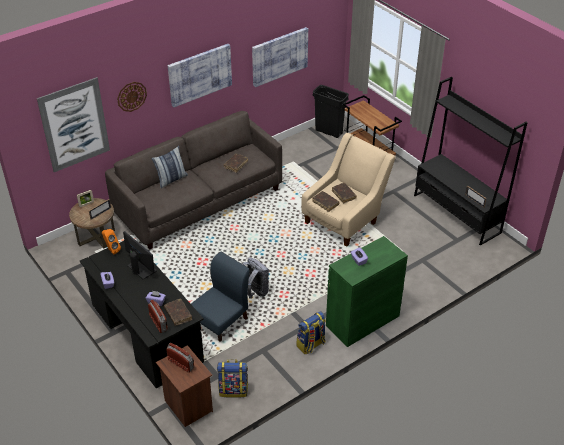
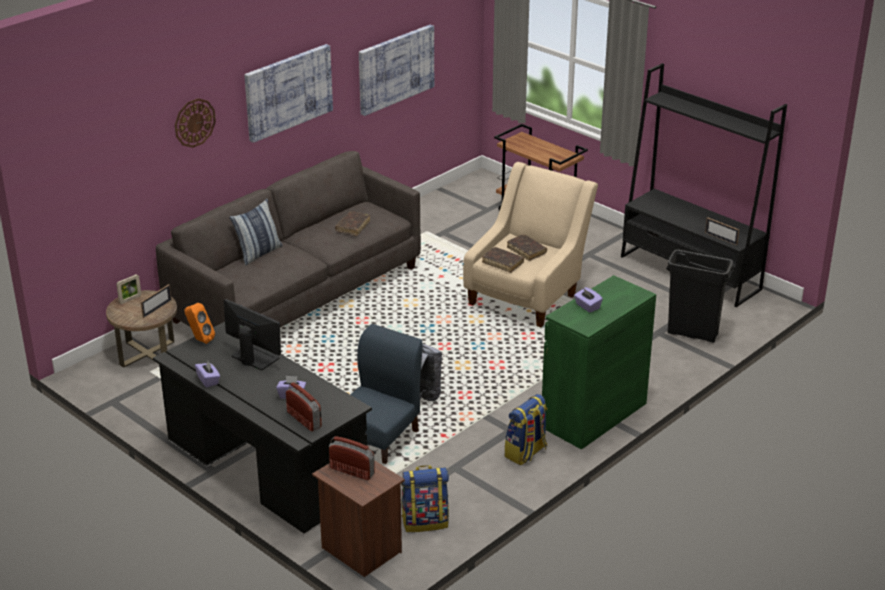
camera: 10 degrees left, 10 degrees down
(74, 125) = (114, 166): picture -> none
(178, 314) = (331, 406): brown book -> none
(329, 132) = (469, 191): black trash can -> black trash can (693, 334)

